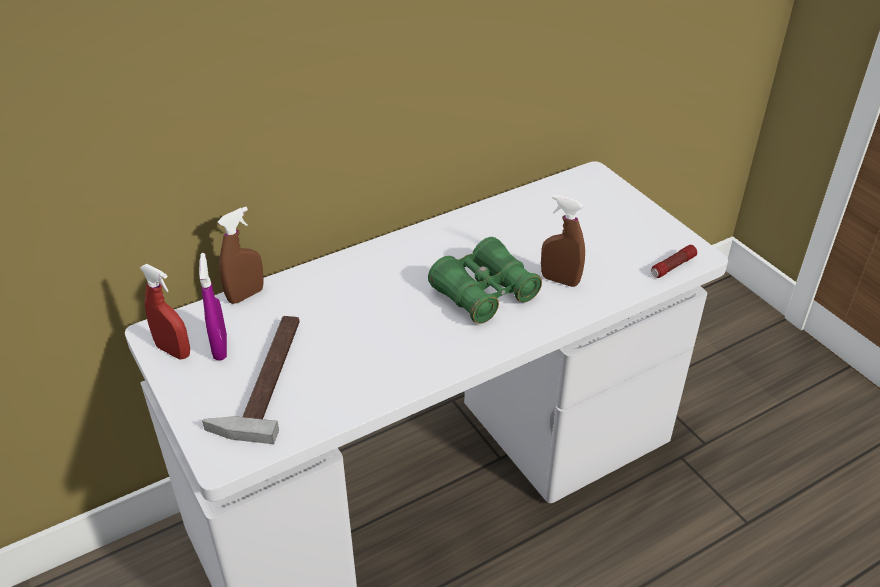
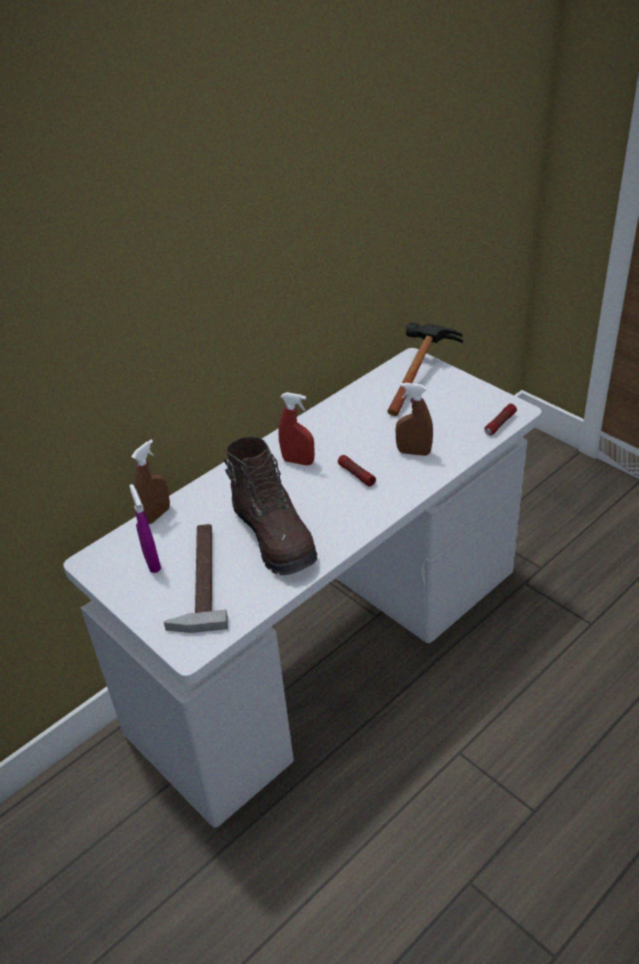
camera: 10 degrees left, 0 degrees up
(173, 351) = (113, 573): red spray bottle -> red spray bottle (298, 461)
(367, 347) = (275, 536): none -> brown boot
(484, 293) = (356, 475): green binoculars -> flashlight
(595, 194) = (419, 376): none -> hammer

